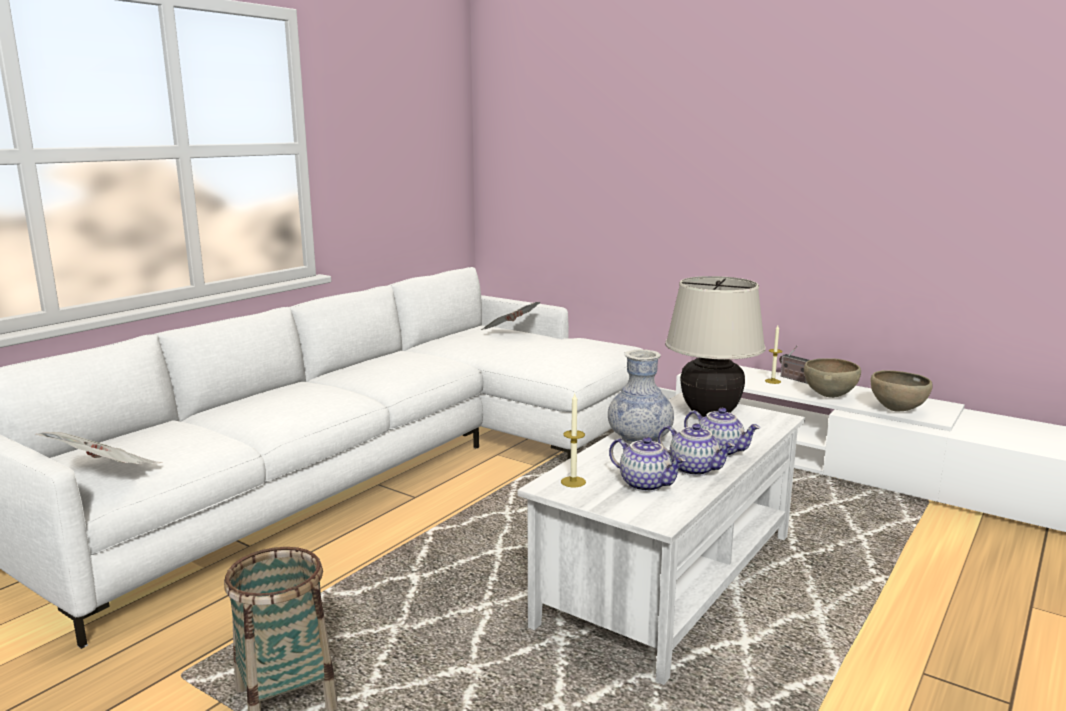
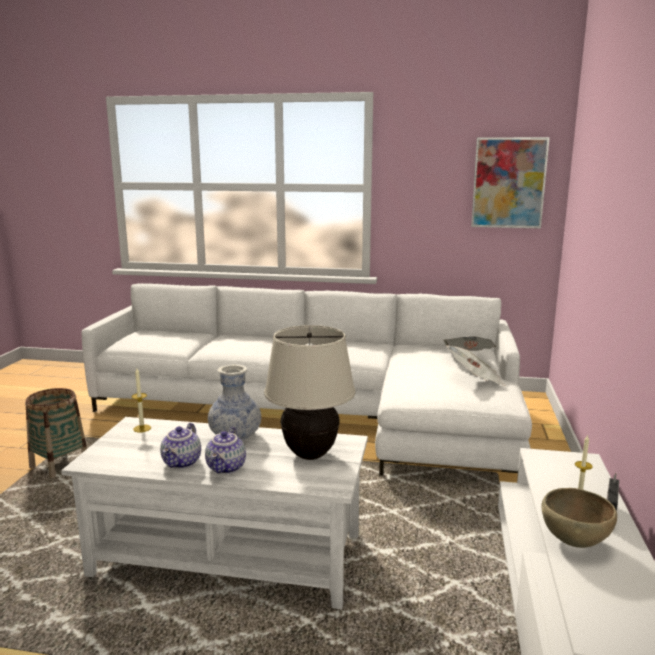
camera: 65 degrees right, 0 degrees up
(105, 474) = (125, 341): newspaper -> newspaper (475, 380)
(432, 137) = (508, 183): none -> picture
(646, 484) = (146, 450): teapot -> none
(897, 410) = (585, 599): brown bowl -> none

